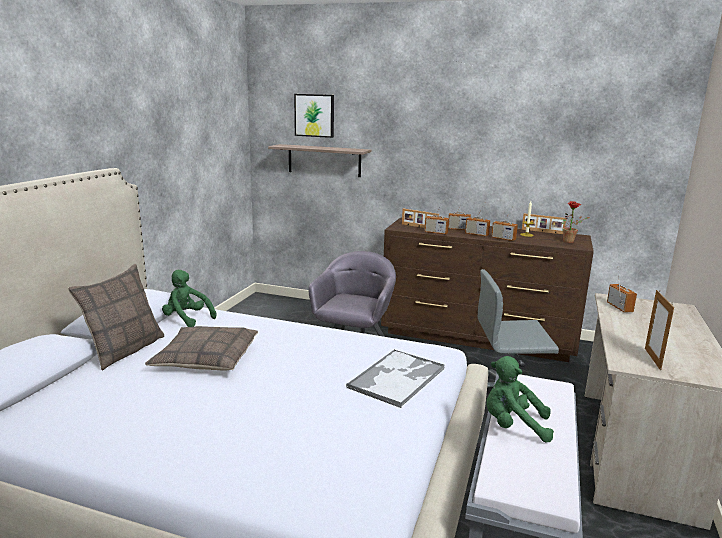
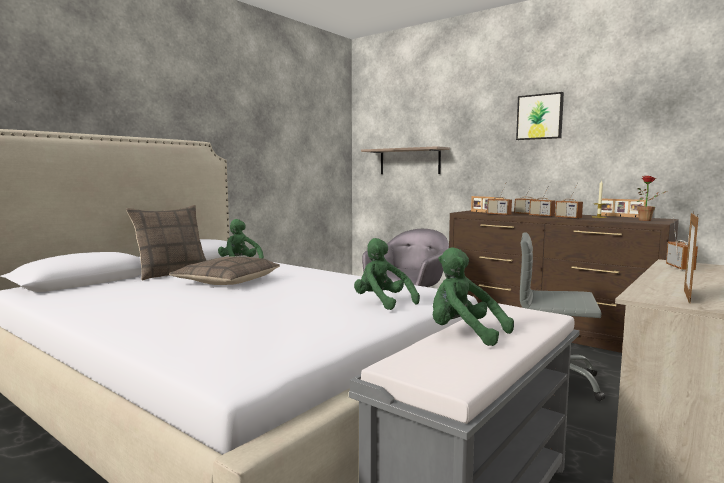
camera: 20 degrees right, 10 degrees down
(314, 115) = (402, 122): picture -> picture (540, 117)
(397, 378) = (382, 302): tray -> green plush toy

